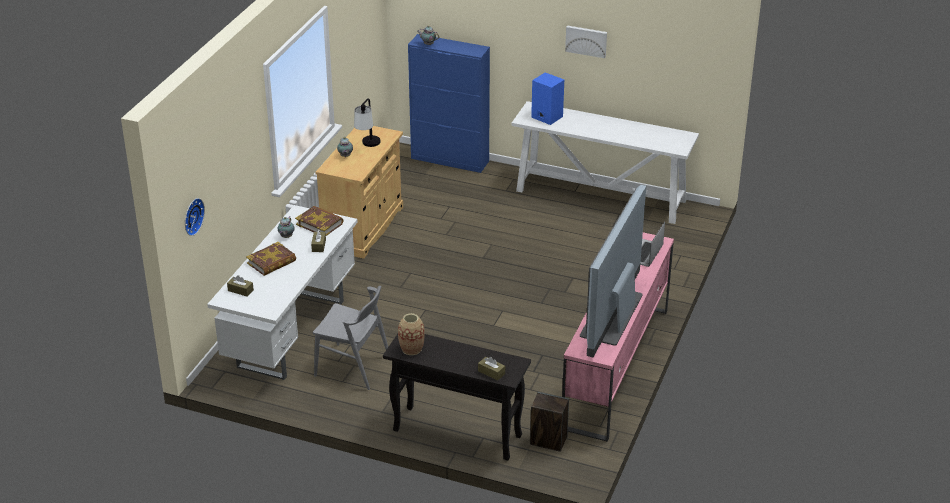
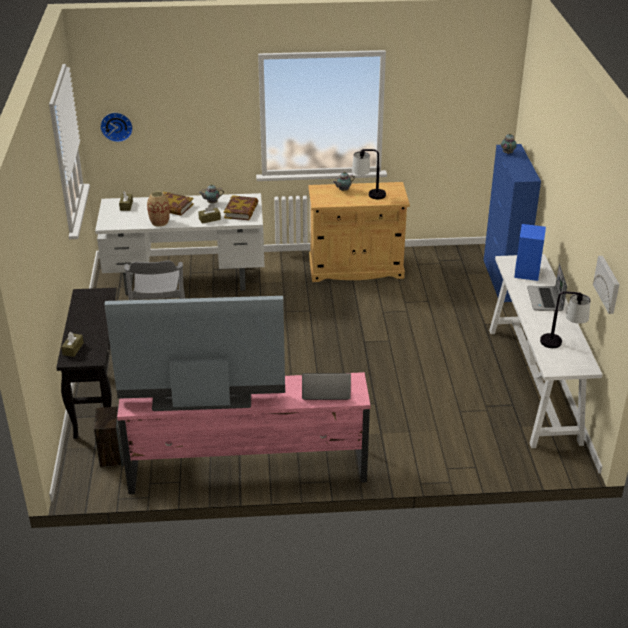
camera: 65 degrees right, 0 degrees up
(411, 349) = (88, 300): vase -> vase (159, 222)
(586, 41) = (576, 211): picture -> picture (608, 284)
(591, 122) = (545, 300): none -> laptop
(652, 135) = (561, 343): none -> table lamp

